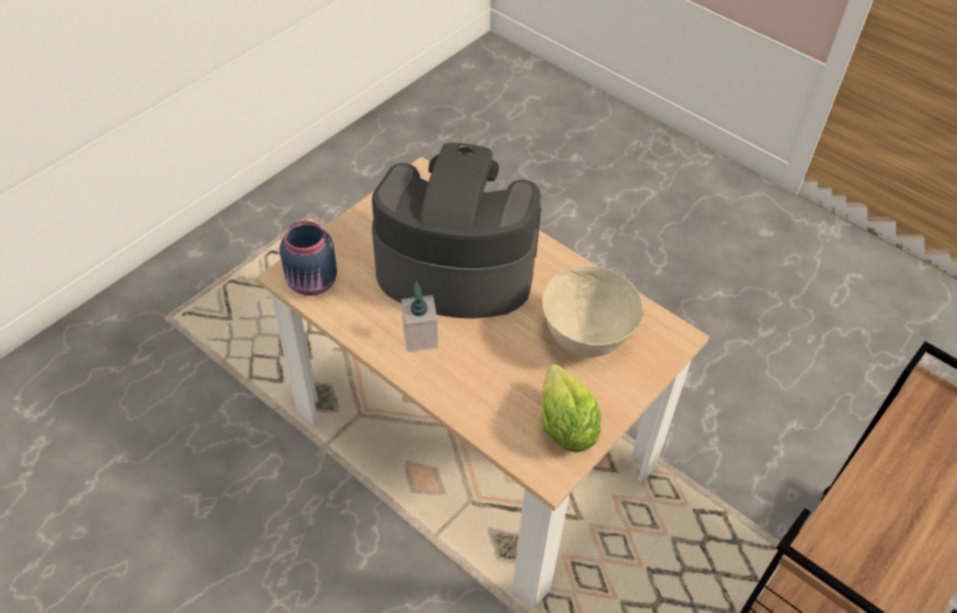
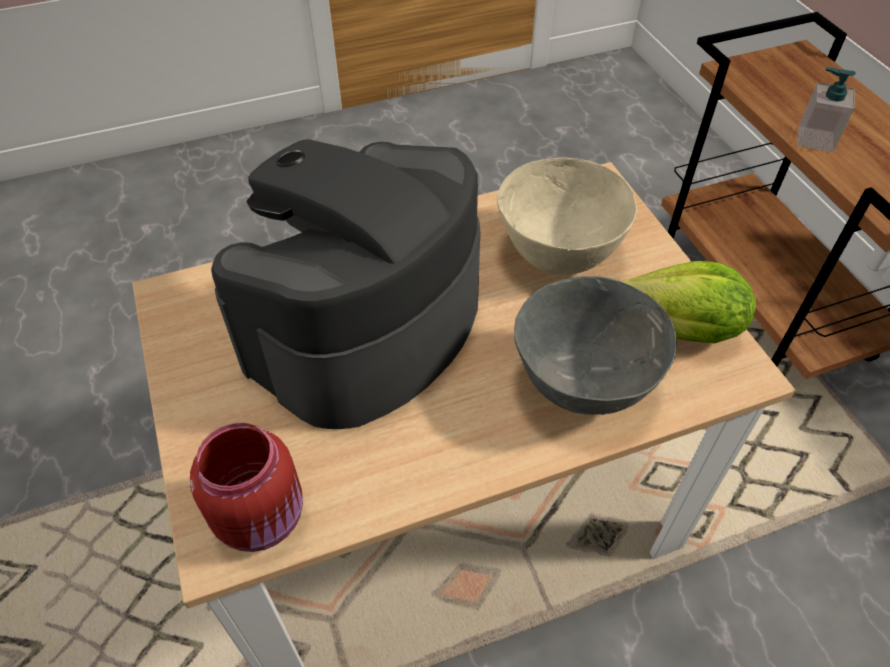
camera: 60 degrees left, 0 degrees up
(313, 283) = (263, 517): blue jar -> red jar
(420, 337) = (460, 418): soap dispenser -> soap dispenser (815, 139)
(483, 386) = (581, 383): none -> grey bowl

